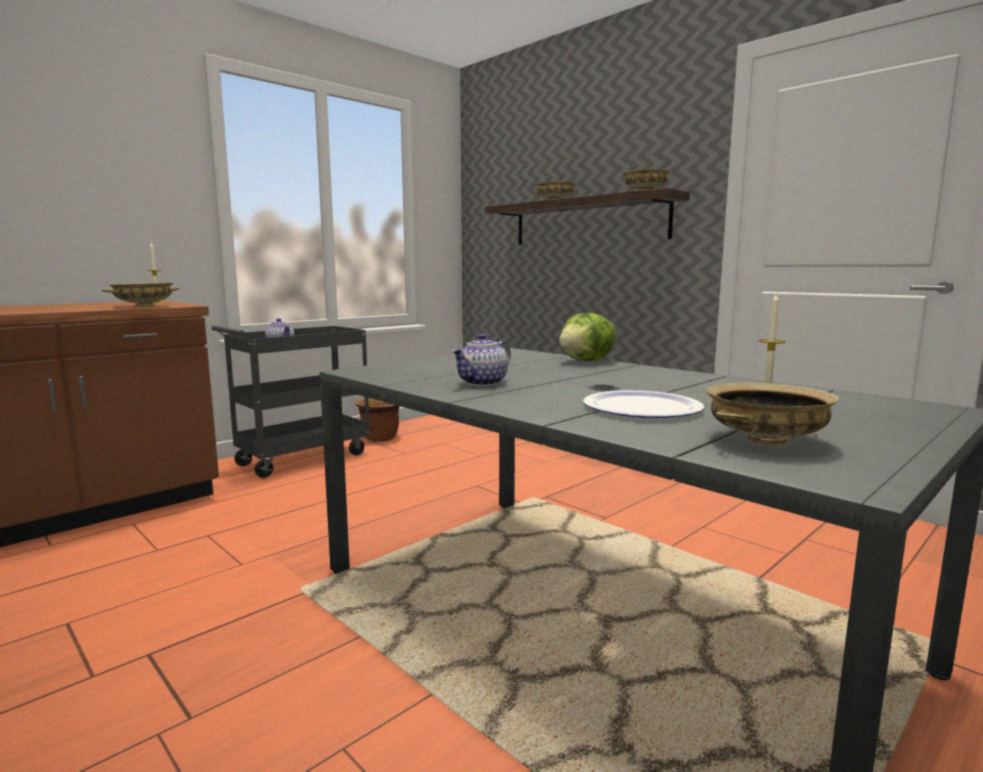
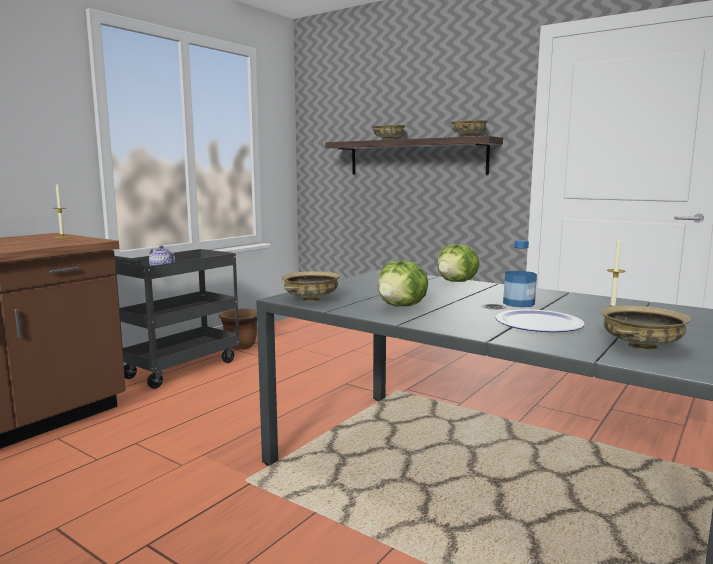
camera: 10 degrees left, 0 degrees up
(143, 306) = (62, 242): beige bowl -> beige bowl (311, 299)
(483, 383) = (402, 306): teapot -> lettuce
(640, 385) = (518, 303): none -> bottle

